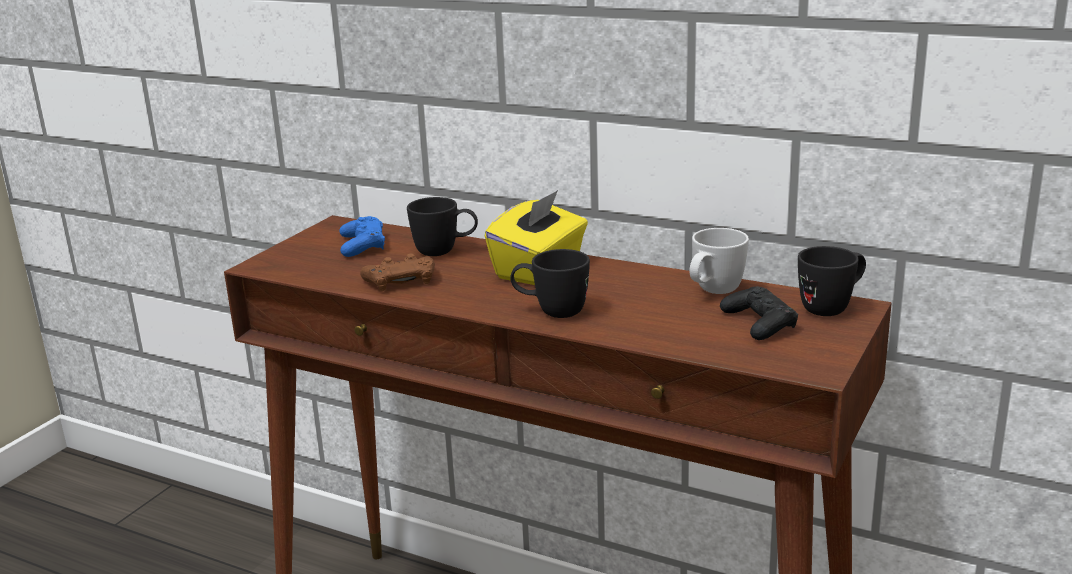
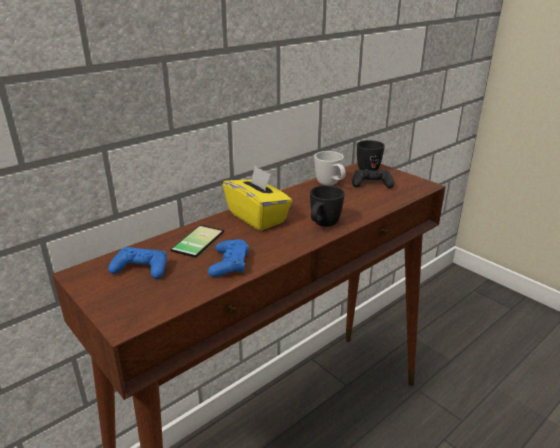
camera: 70 degrees left, 5 degrees up
(400, 281) = (229, 264): brown game controller -> blue game controller
(445, 252) = (195, 240): black mug -> phone

